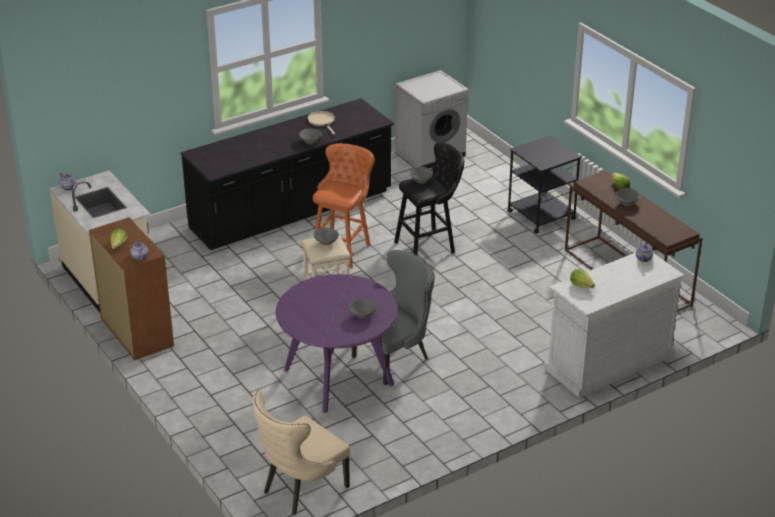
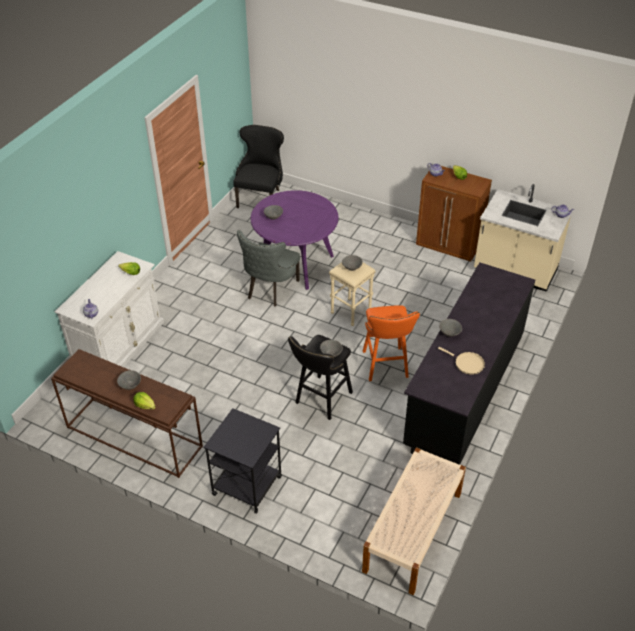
camera: 150 degrees right, 10 degrees up
(301, 488) = (261, 198): beige chair -> black chair
(431, 154) = (413, 532): white washing machine -> beige bench

